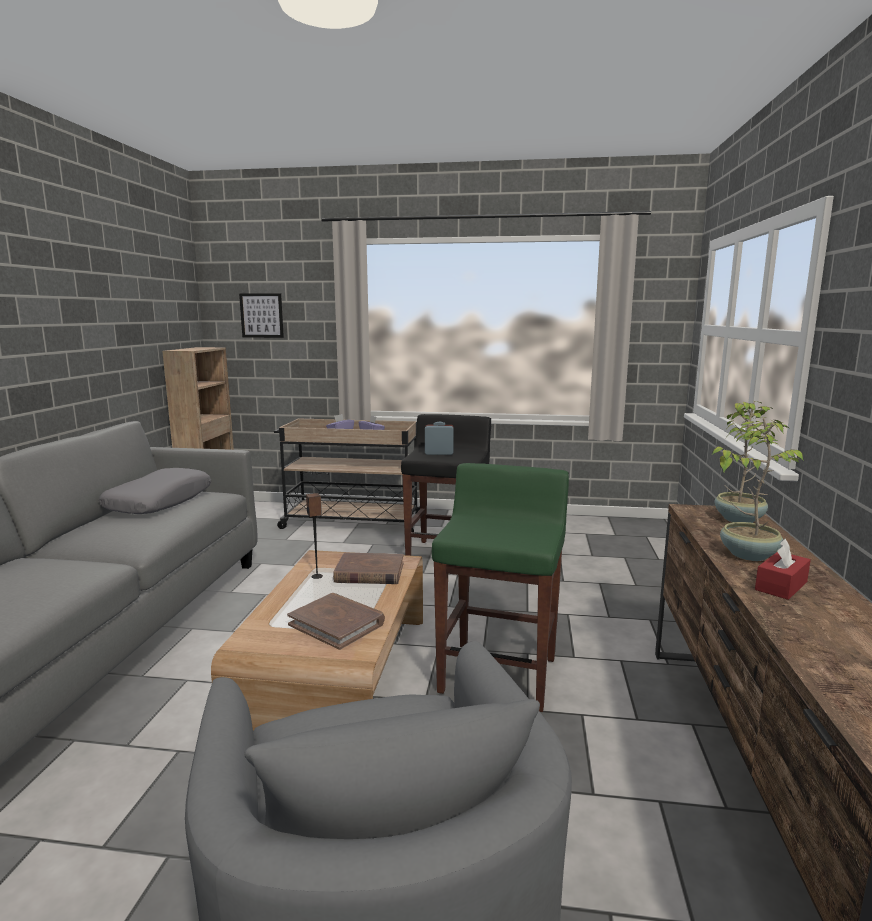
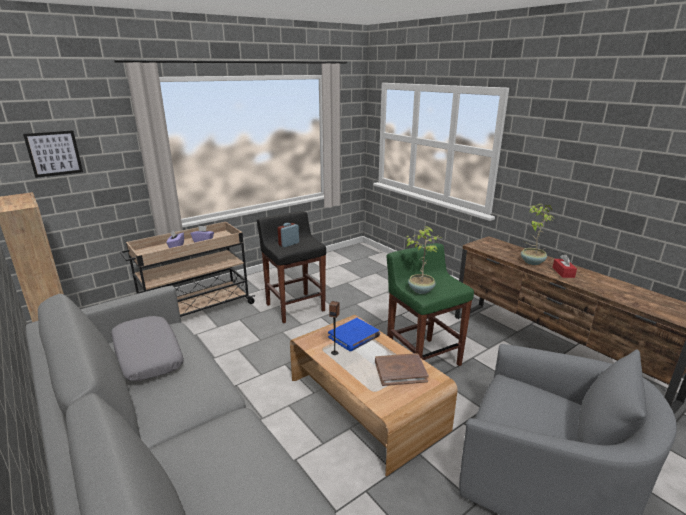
camera: 45 degrees left, 10 degrees up
(369, 572) = (354, 336): brown book -> blue book
(739, 519) = (497, 244): potted plant -> potted plant (421, 290)

